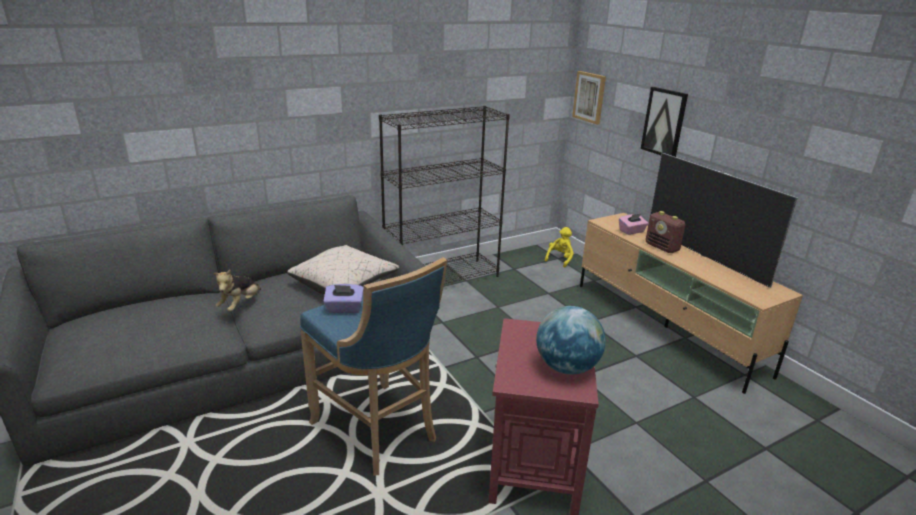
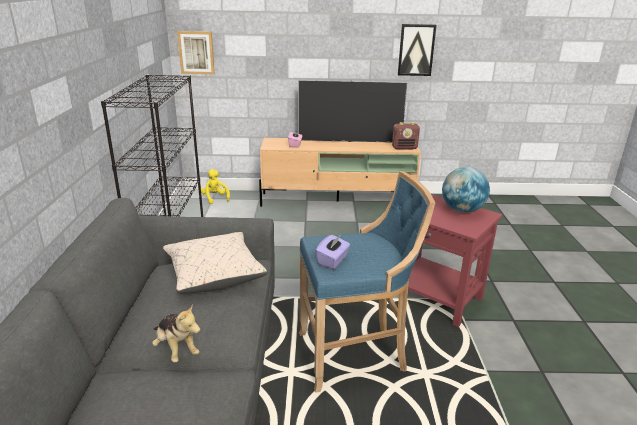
camera: 60 degrees left, 0 degrees up
(662, 247) = (327, 146): radio -> radio (404, 148)
(664, 122) = (283, 58): picture -> picture (416, 50)

